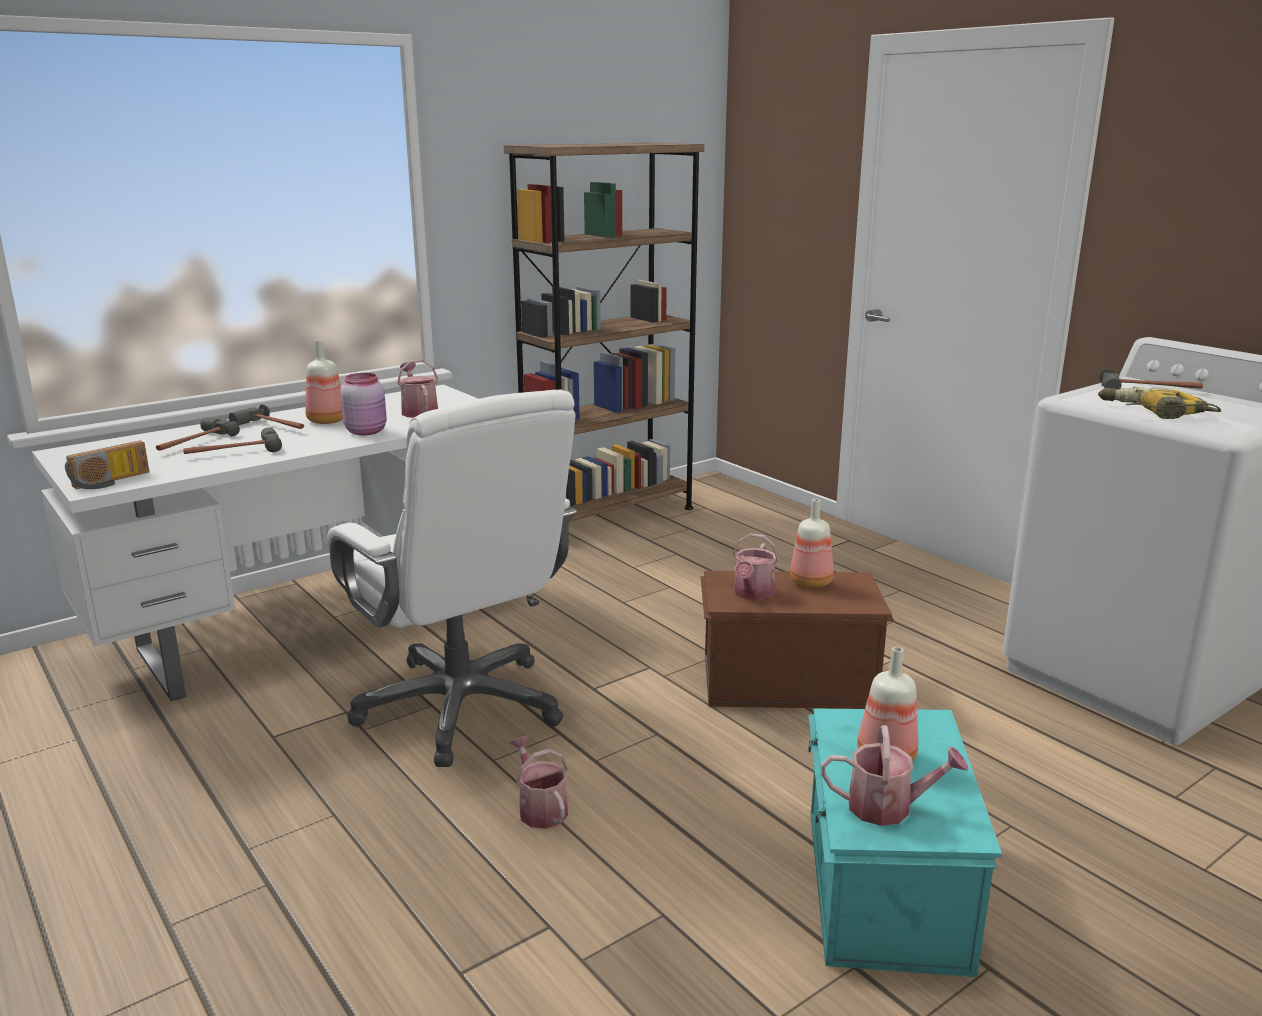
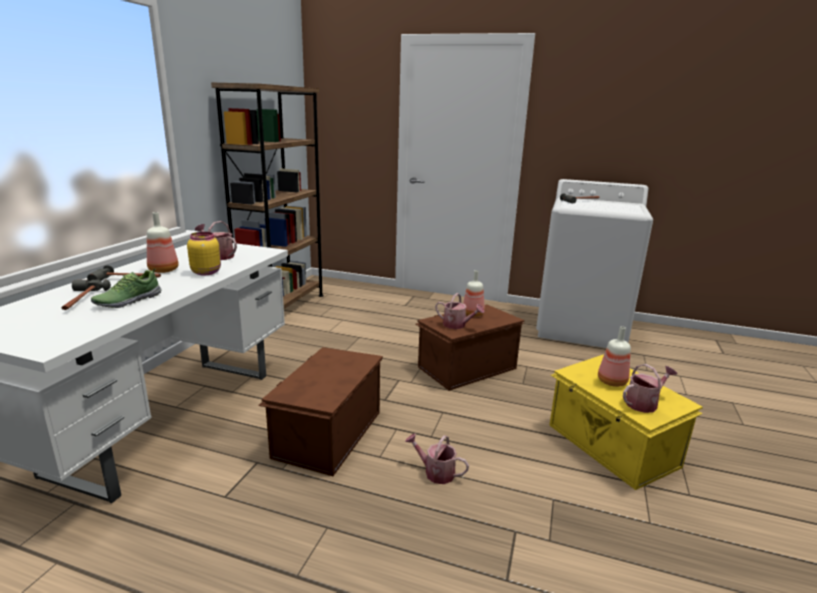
camera: 35 degrees left, 0 degrees up
(111, 482) = (58, 340): radio -> none
(233, 452) = (128, 300): hammer -> shoe
(367, 431) = (206, 272): pink jar -> yellow jar
(461, 707) = (326, 434): white office chair -> brown storage box
(752, 593) = (457, 325): watering can -> watering can turned 45 degrees counterclockwise
(881, 888) = (611, 446): turquoise storage box -> yellow storage box
(1154, 413) = (603, 209): power drill -> none

